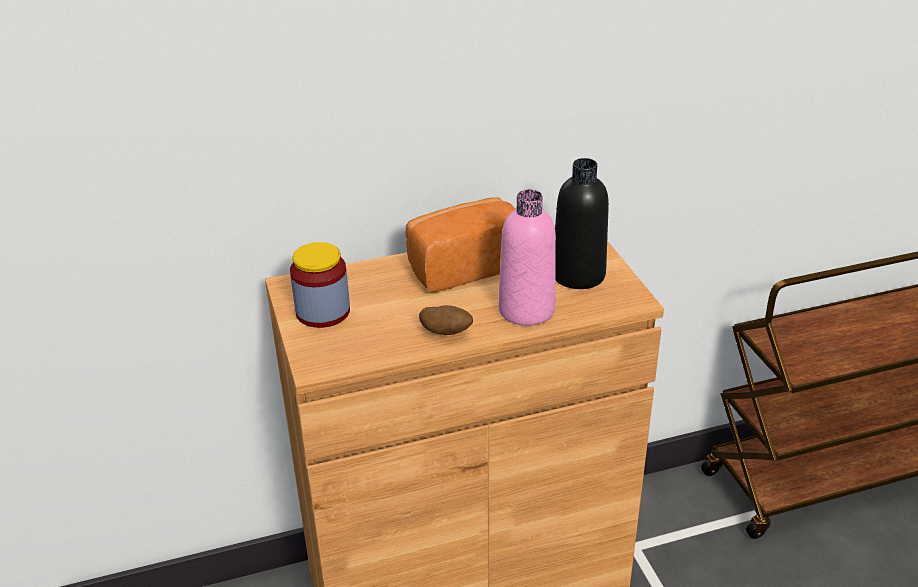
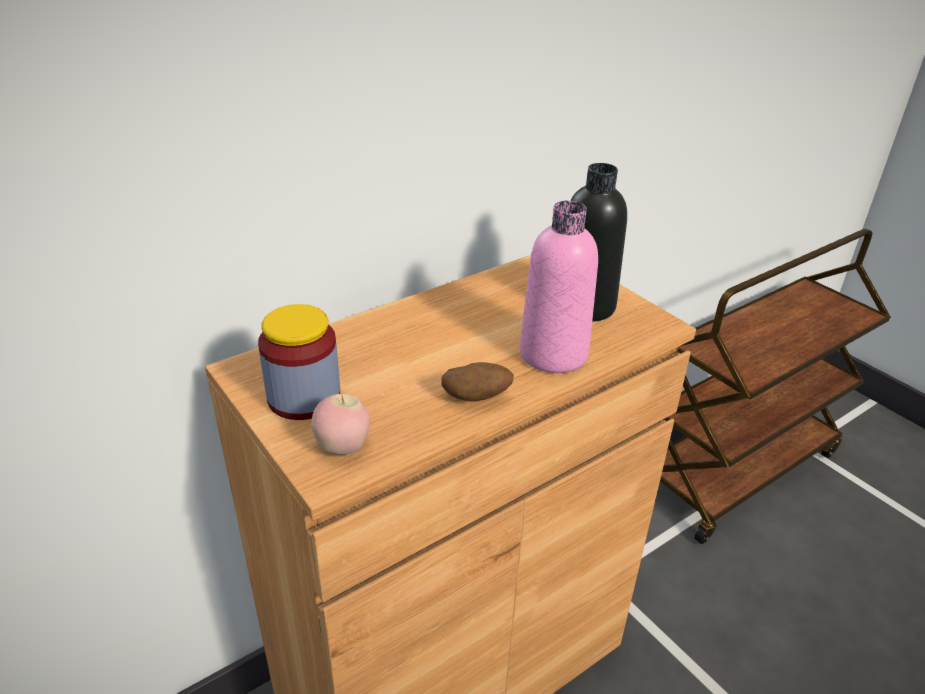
camera: 20 degrees left, 0 degrees up
(333, 351) = (343, 447): none -> apple
(464, 265) = (451, 314): bread -> none

